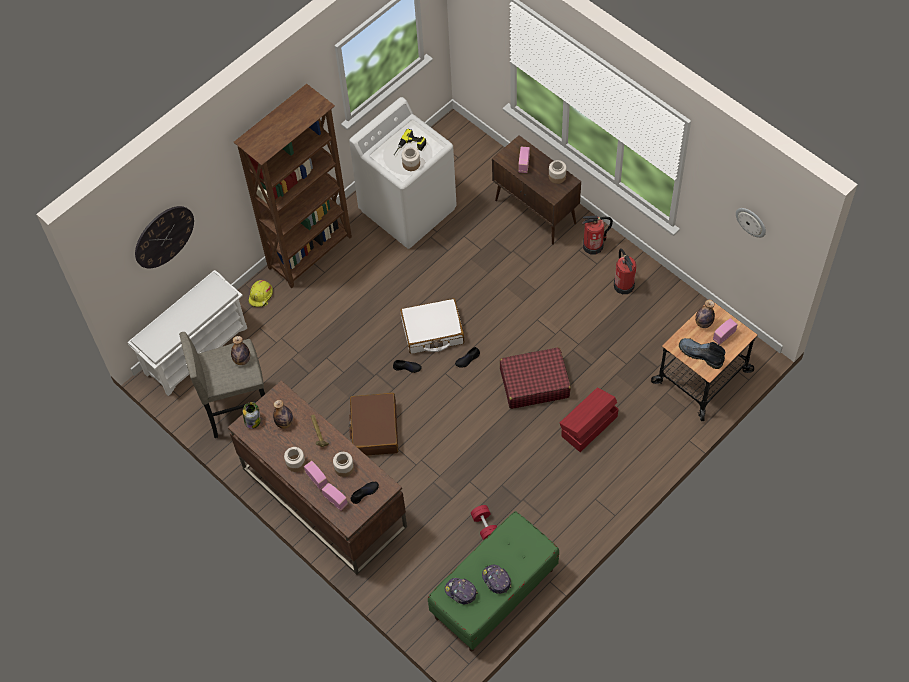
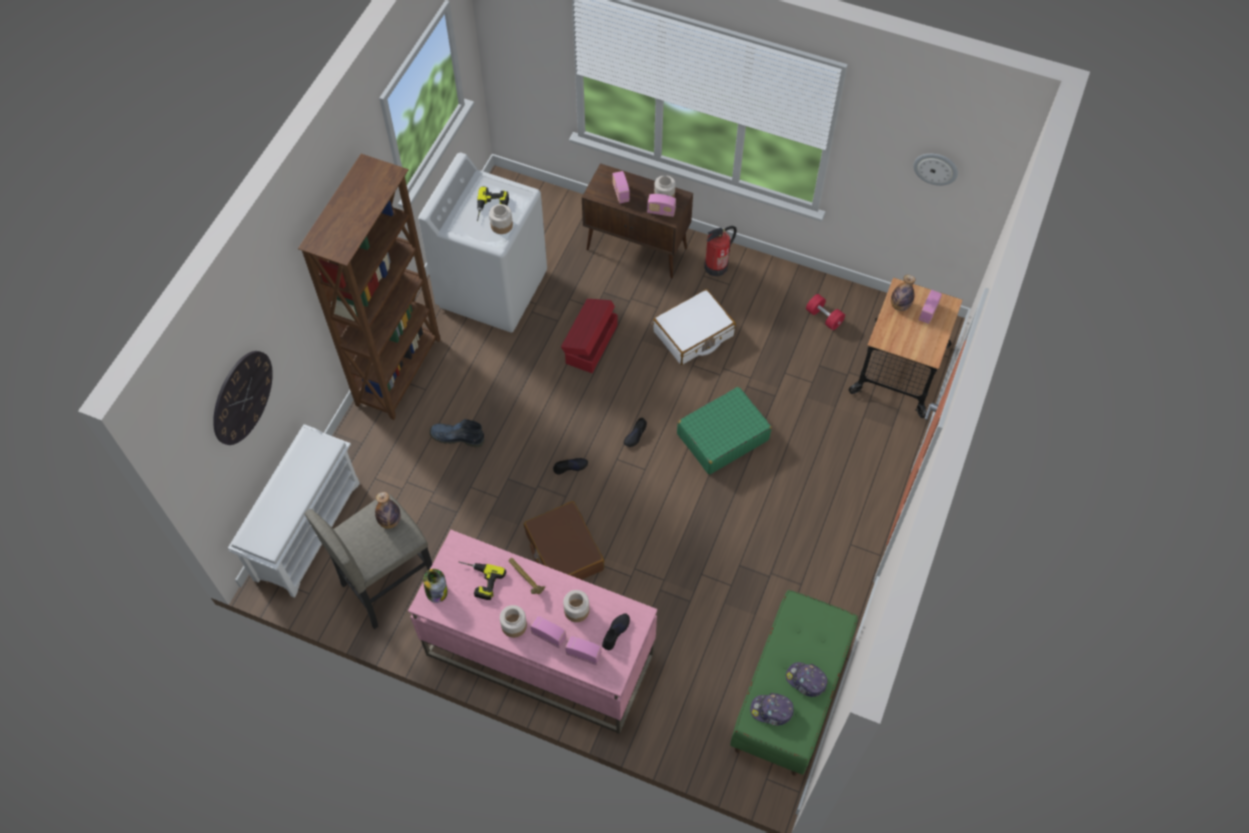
camera: 25 degrees left, 0 degrees up
(261, 296) = (361, 440): yellow hard hat -> none
(284, 423) = (478, 580): bottle -> power drill
(323, 497) = (539, 654): brown desk -> pink desk
(432, 331) = (581, 416): white suitcase -> white suitcase (693, 334)
(485, 527) = (743, 620): red dumbbell -> red dumbbell (824, 317)
(534, 383) = (722, 437): red suitcase -> green suitcase
(548, 188) = (661, 211): none -> radio
(588, 426) = (804, 465): red storage box -> red storage box (590, 344)
(623, 285) = (769, 298): fire extinguisher -> none
(700, 354) = (913, 341): boot -> boot (456, 437)

